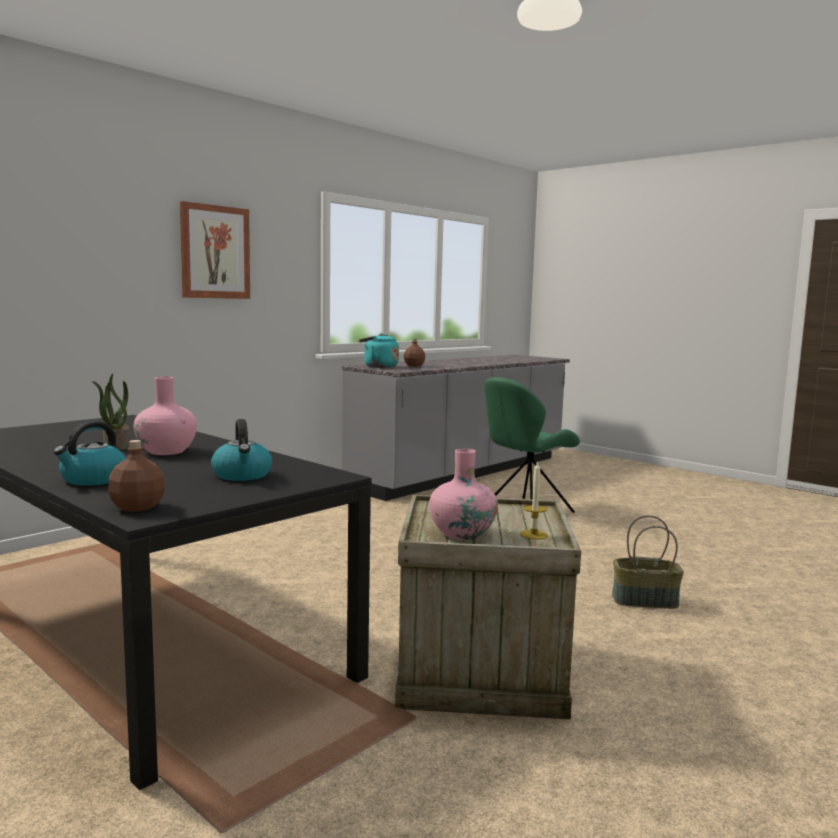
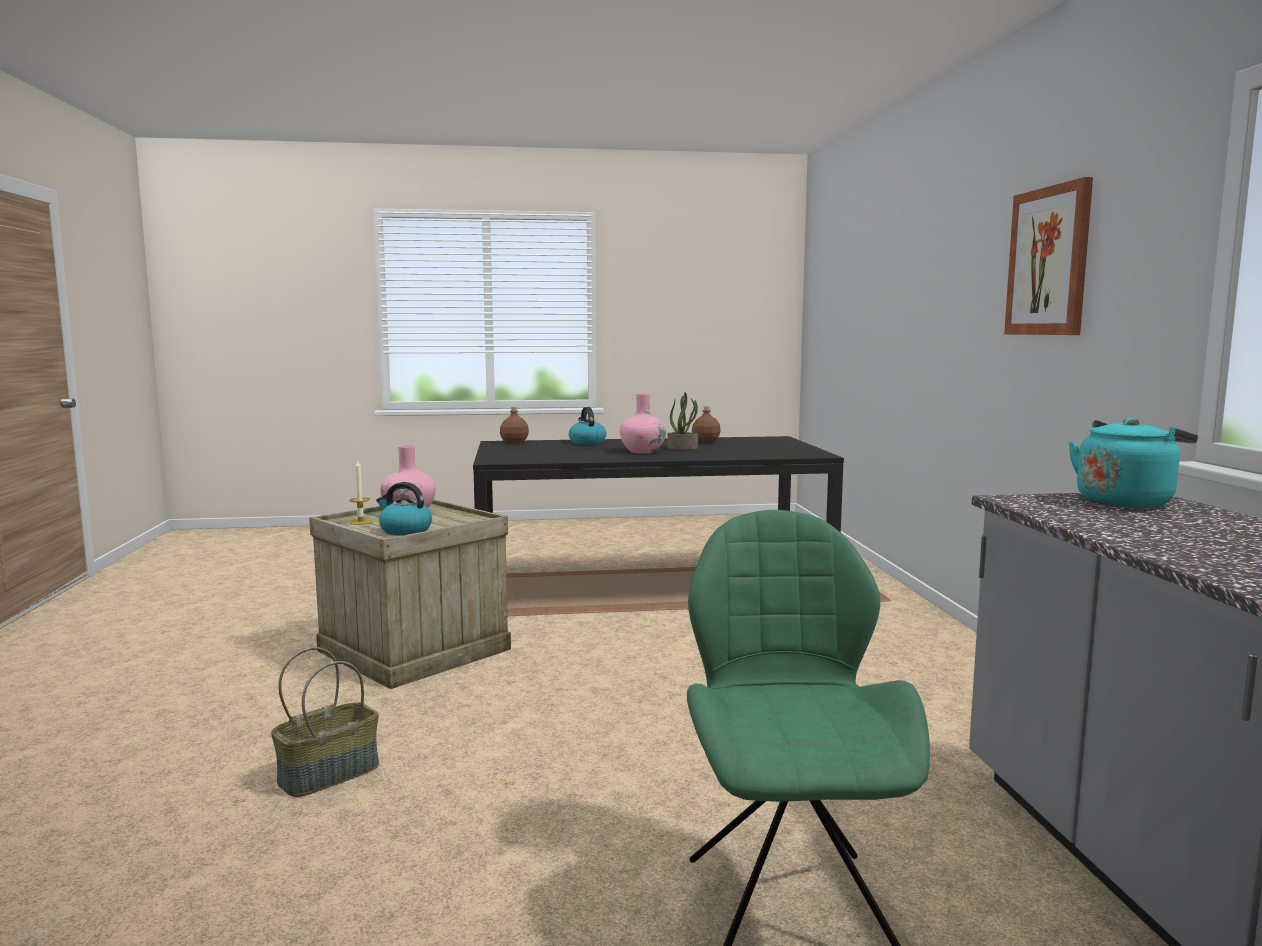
camera: 130 degrees right, 0 degrees up
(242, 475) = (539, 453): kettle -> kettle (404, 530)
(413, 365) = (1169, 524): brown bottle -> brown bottle (706, 441)

